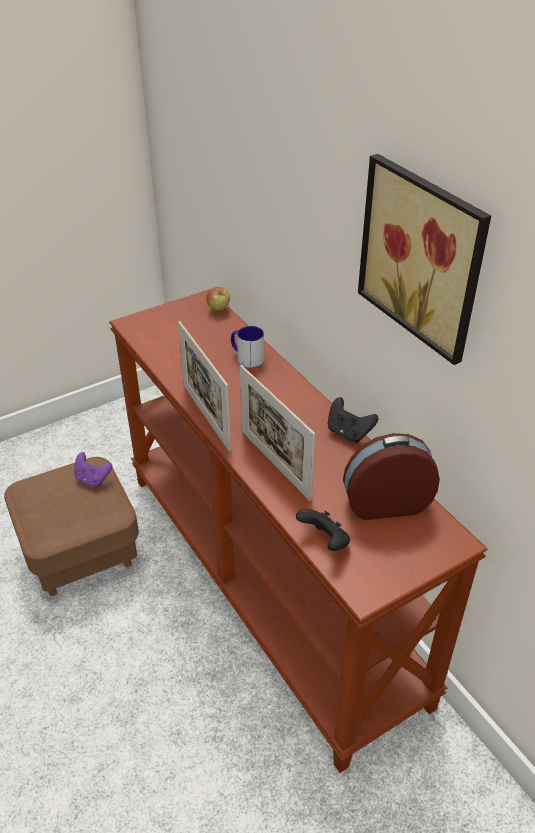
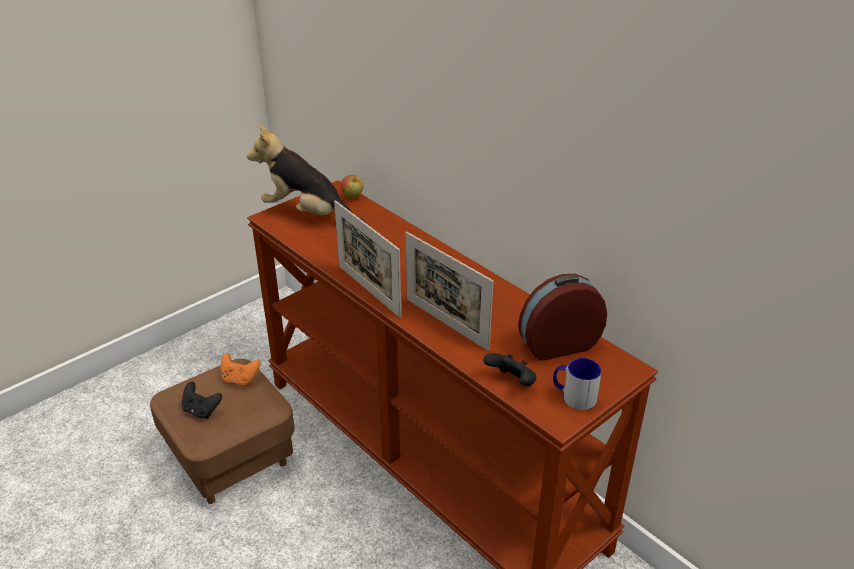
camera: 10 degrees left, 5 degrees down
(92, 479) = (240, 379): purple game controller -> orange game controller
(168, 324) = (307, 214): none -> plush toy
(246, 357) = (392, 236): mug -> mug (573, 396)
(348, 433) = (507, 290): black game controller -> black game controller (201, 410)
(425, 256) = (575, 109): picture -> none

